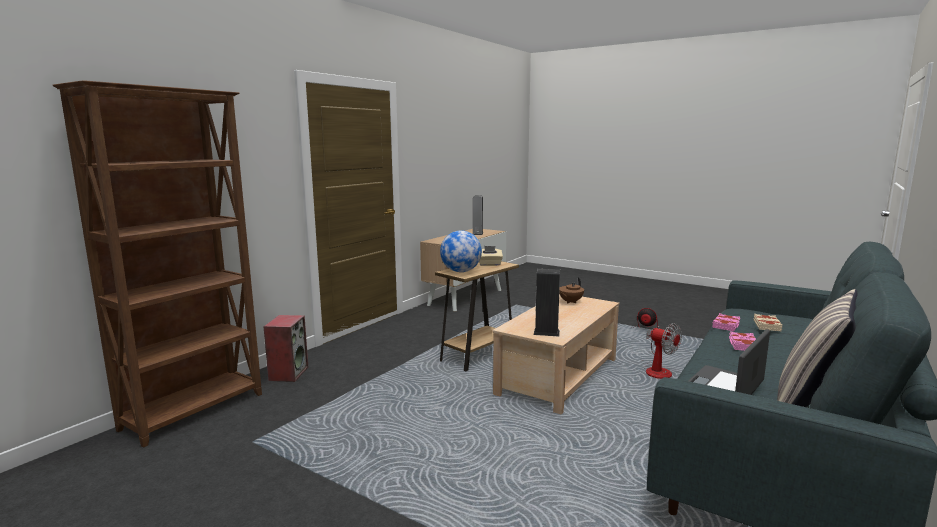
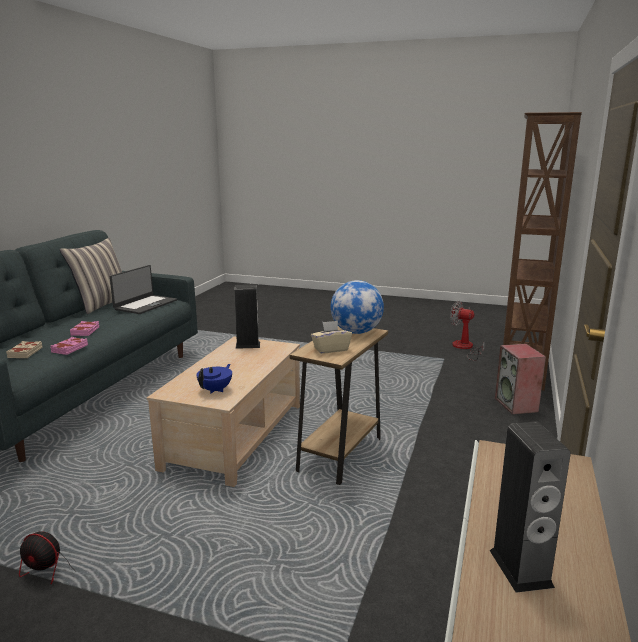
camera: 165 degrees right, 5 degrees up
(570, 302) = (216, 390): brown teapot -> blue teapot
(656, 370) = (108, 462): fan -> fan (465, 348)

